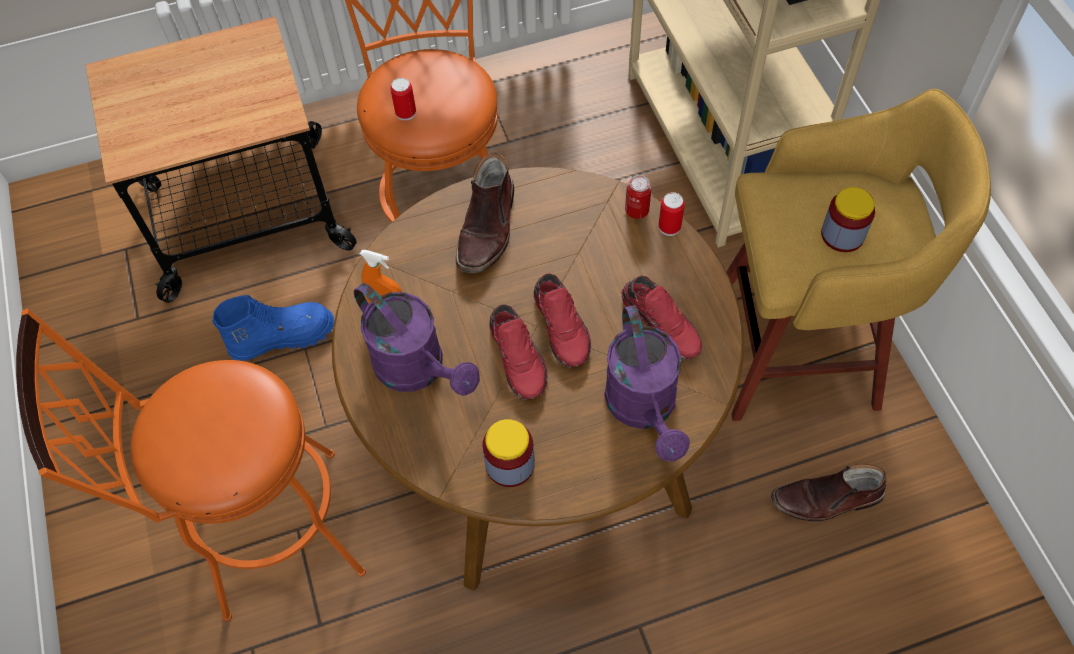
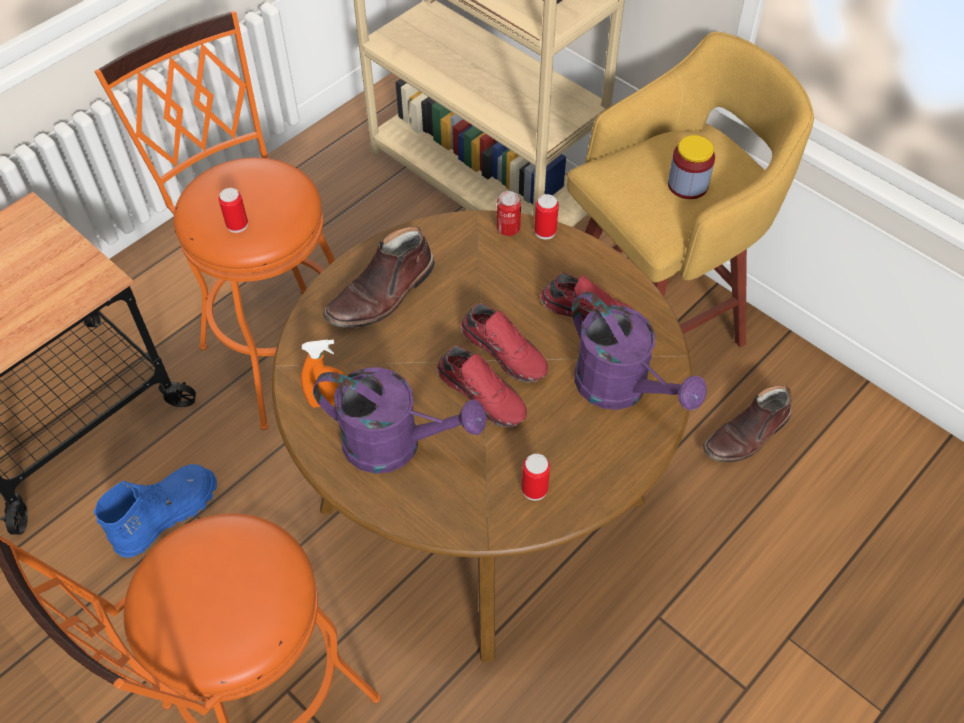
camera: 30 degrees left, 5 degrees down
(488, 228) = (382, 295): brown boot -> brown boot turned 60 degrees clockwise
(510, 464) = (534, 489): jar -> can

